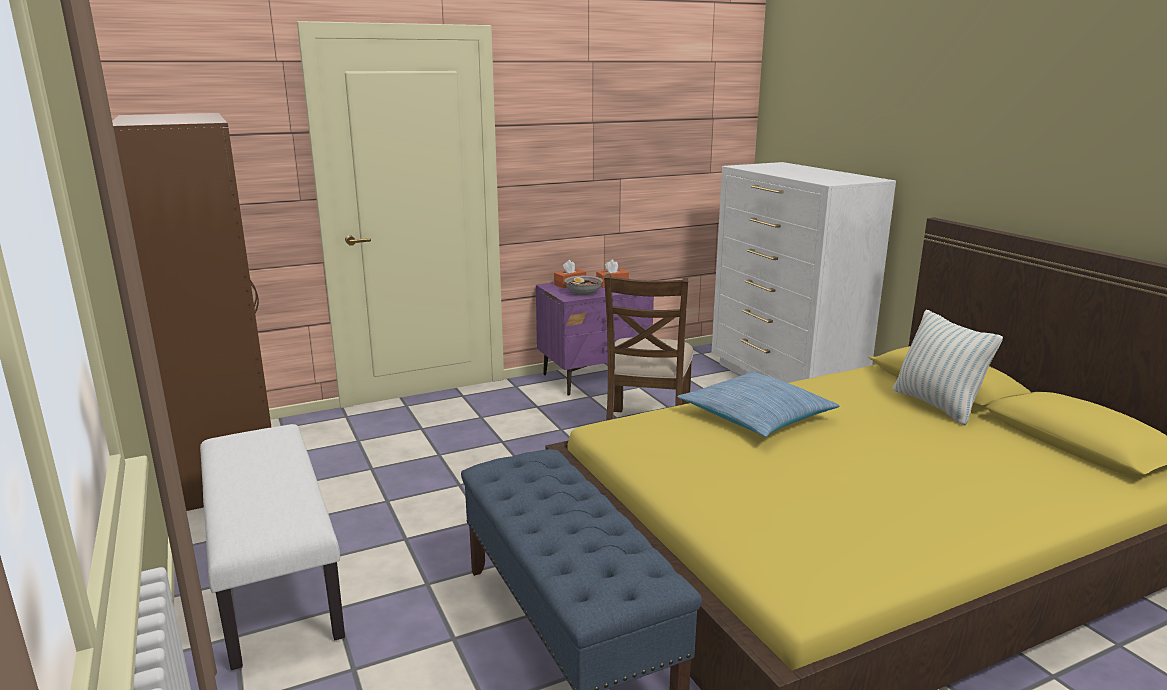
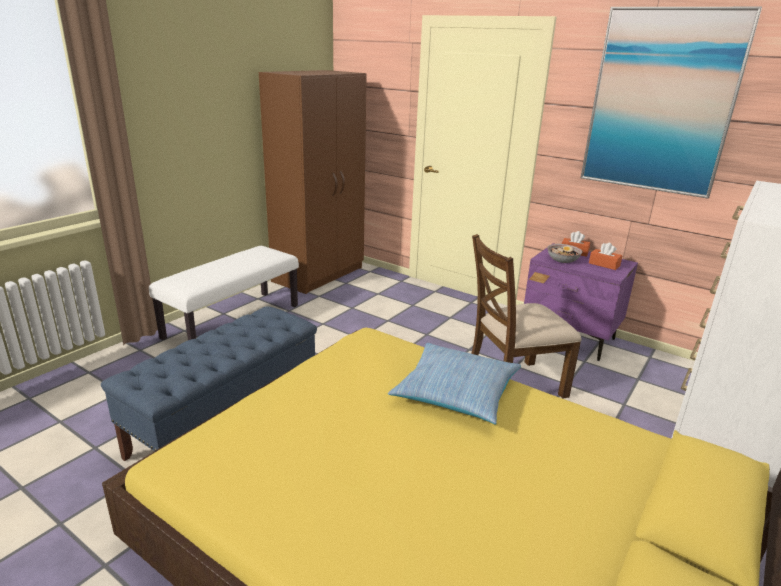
camera: 60 degrees right, 5 degrees up
(610, 110) = (661, 102): none -> picture
(936, 405) = (624, 507): pillow -> none

